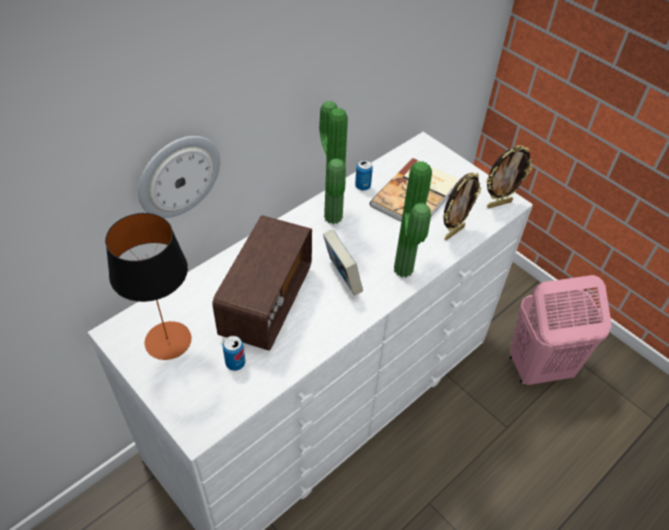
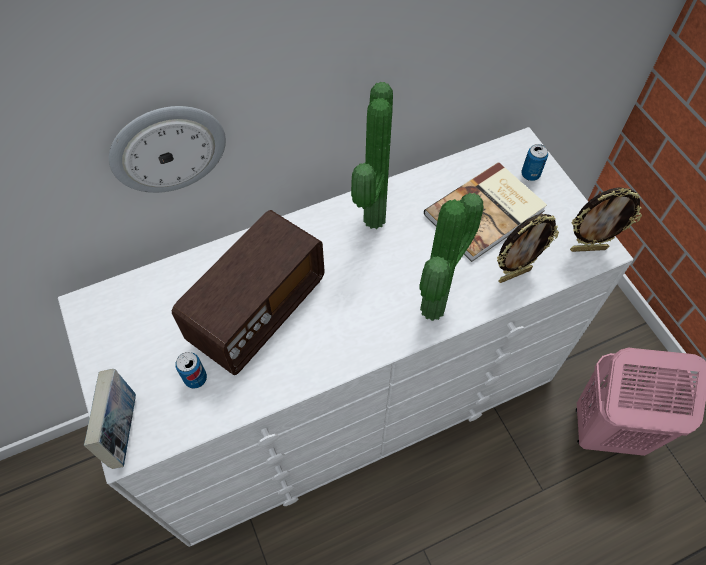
camera: 20 degrees right, 10 degrees up
(168, 340) = (134, 330): table lamp -> none
(341, 277) = (355, 301): book -> book (122, 428)
(362, 186) = (425, 186): can -> can (530, 174)

